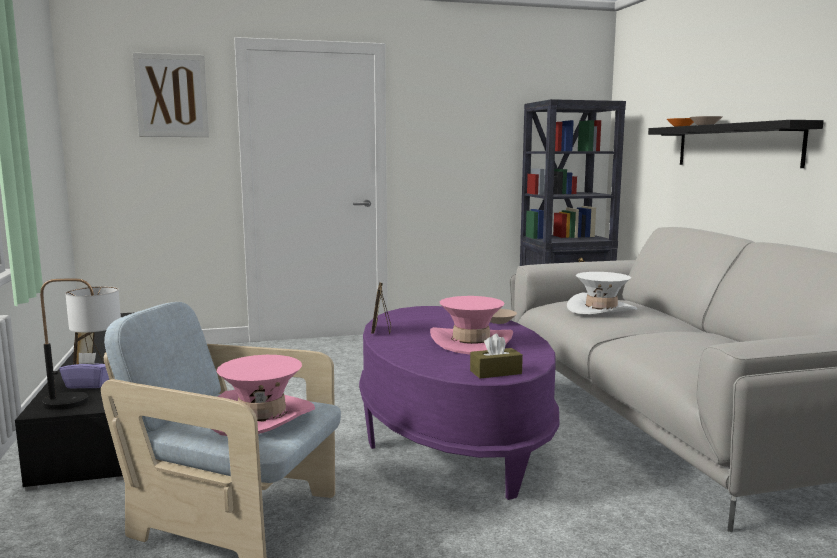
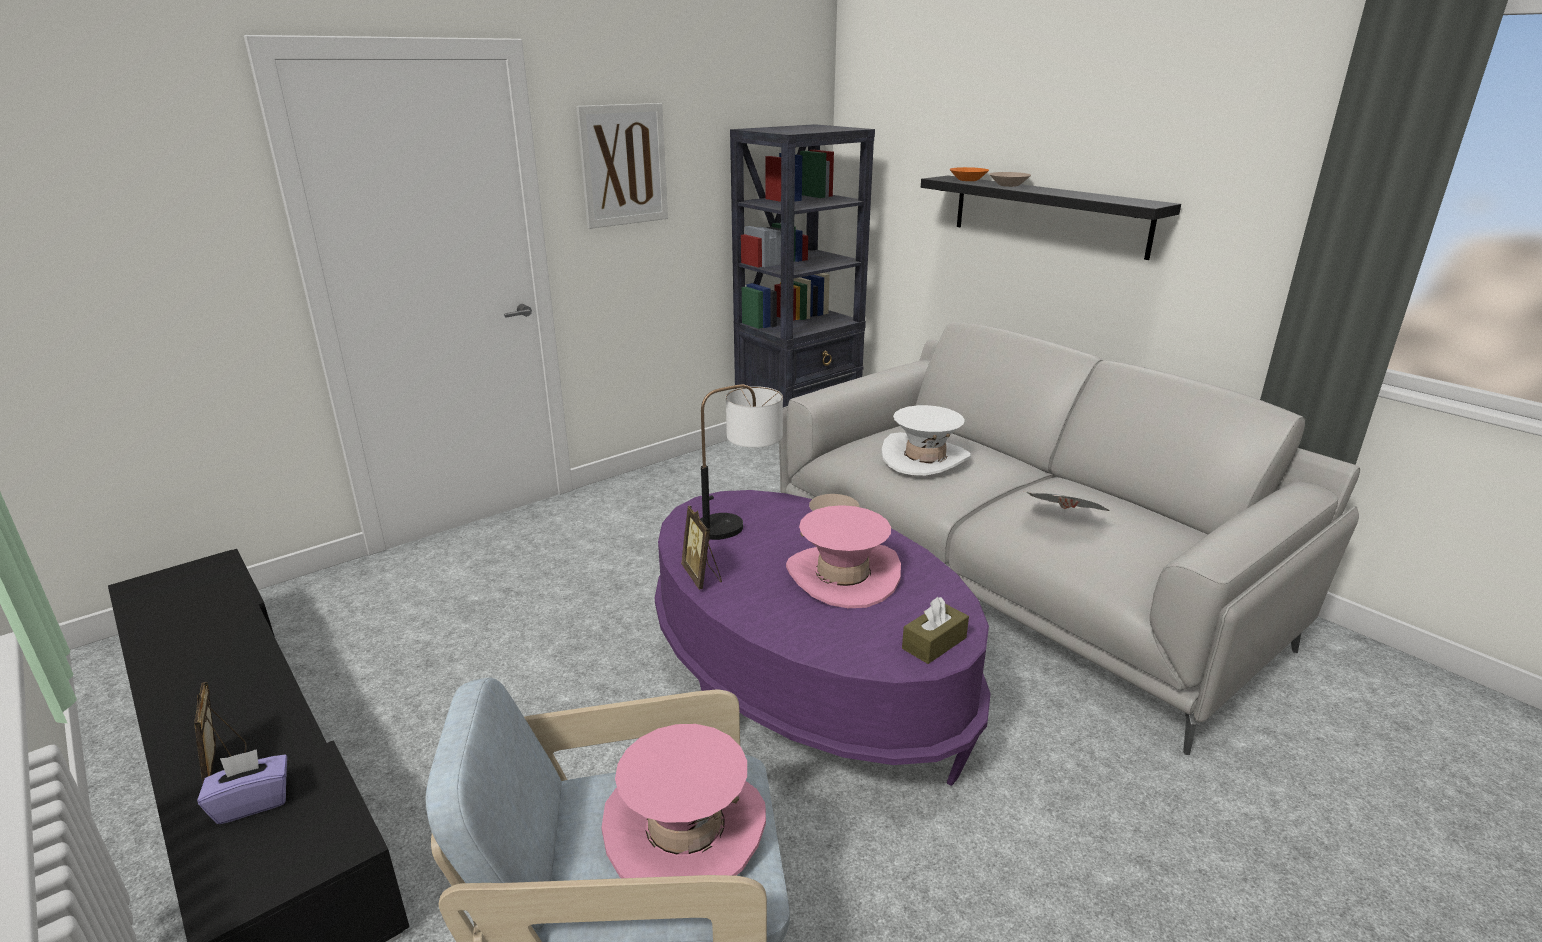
camera: 25 degrees left, 15 degrees up
(87, 402) = (293, 850): table lamp -> table lamp (740, 522)
(171, 96) = (136, 161): picture -> picture (623, 165)
(673, 343) = (1063, 521): none -> newspaper

